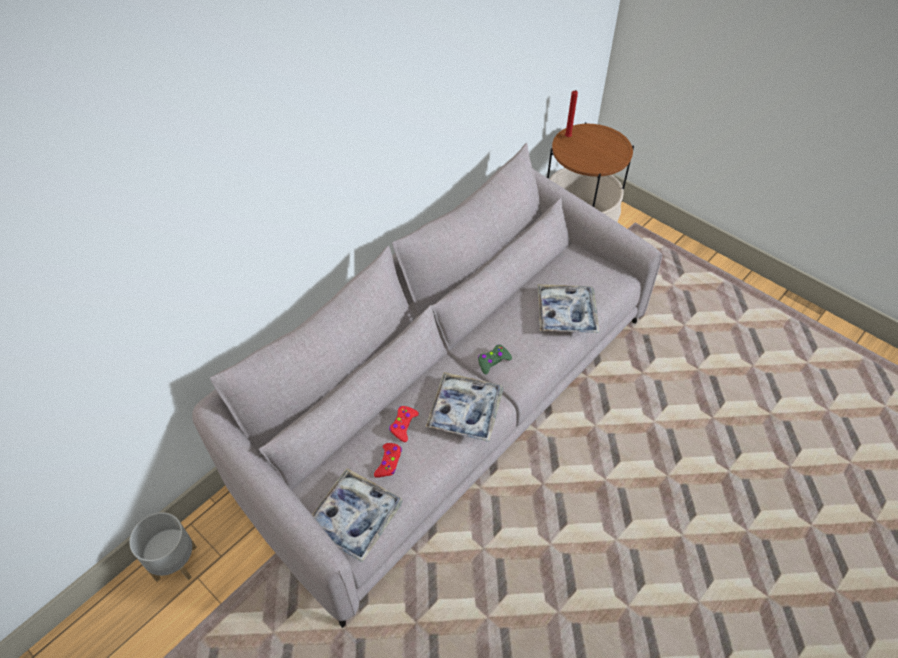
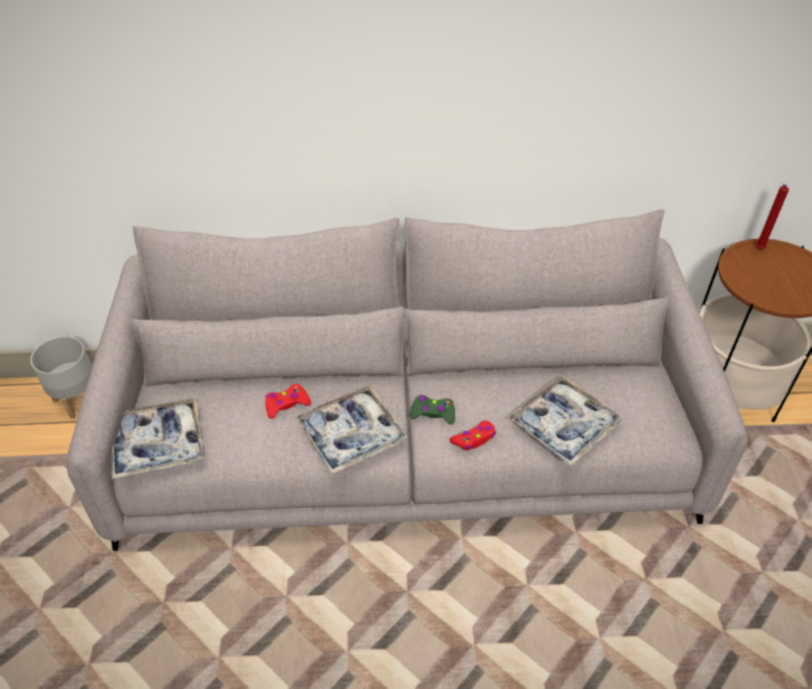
camera: 45 degrees right, 5 degrees down
(389, 462) = (237, 424): red game controller -> red game controller (474, 439)

